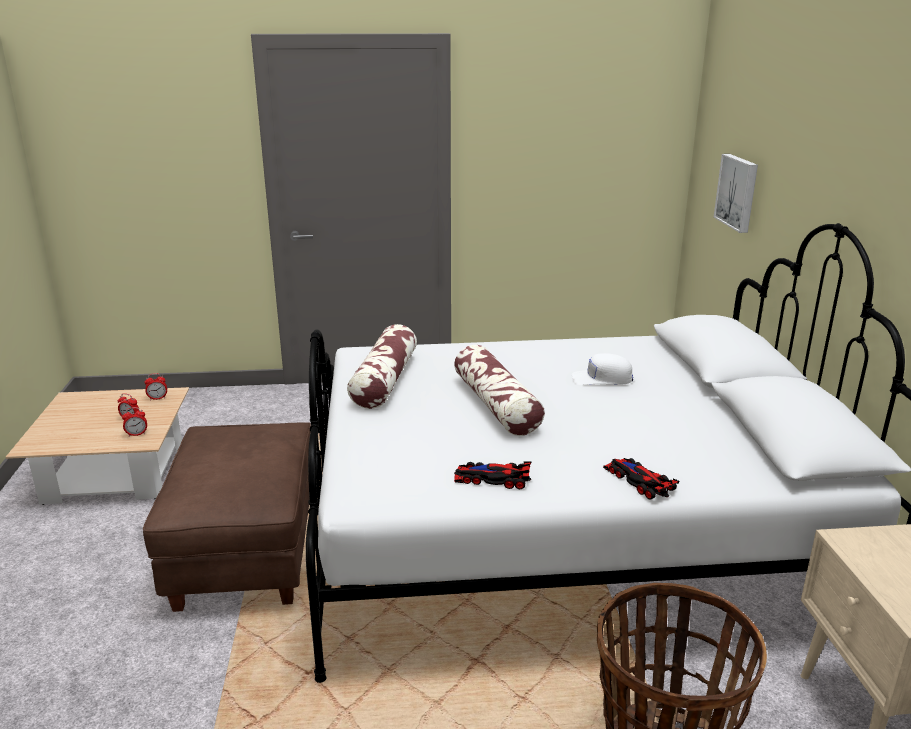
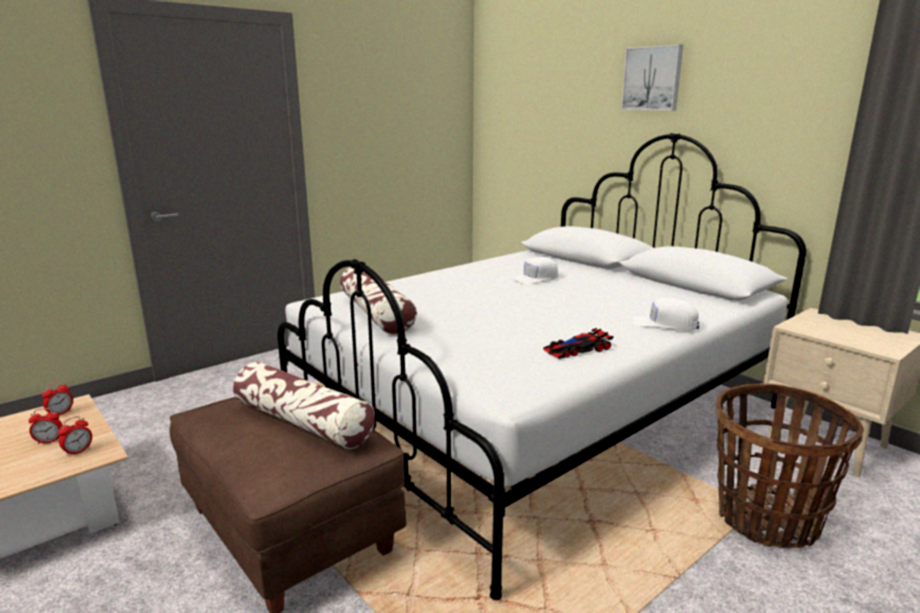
camera: 35 degrees left, 5 degrees down
(496, 405) = (494, 308): pillow -> pillow (303, 422)
(638, 480) = (665, 324): toy car -> white cap
(738, 192) = (540, 139): picture -> picture (652, 78)

